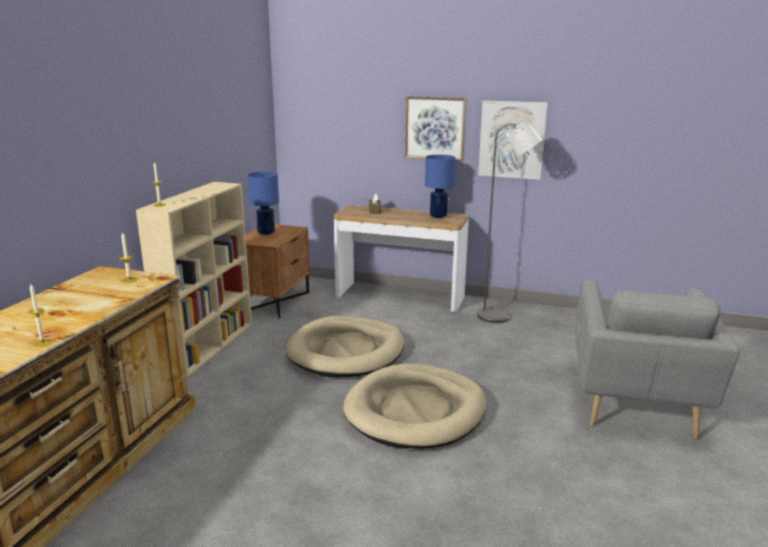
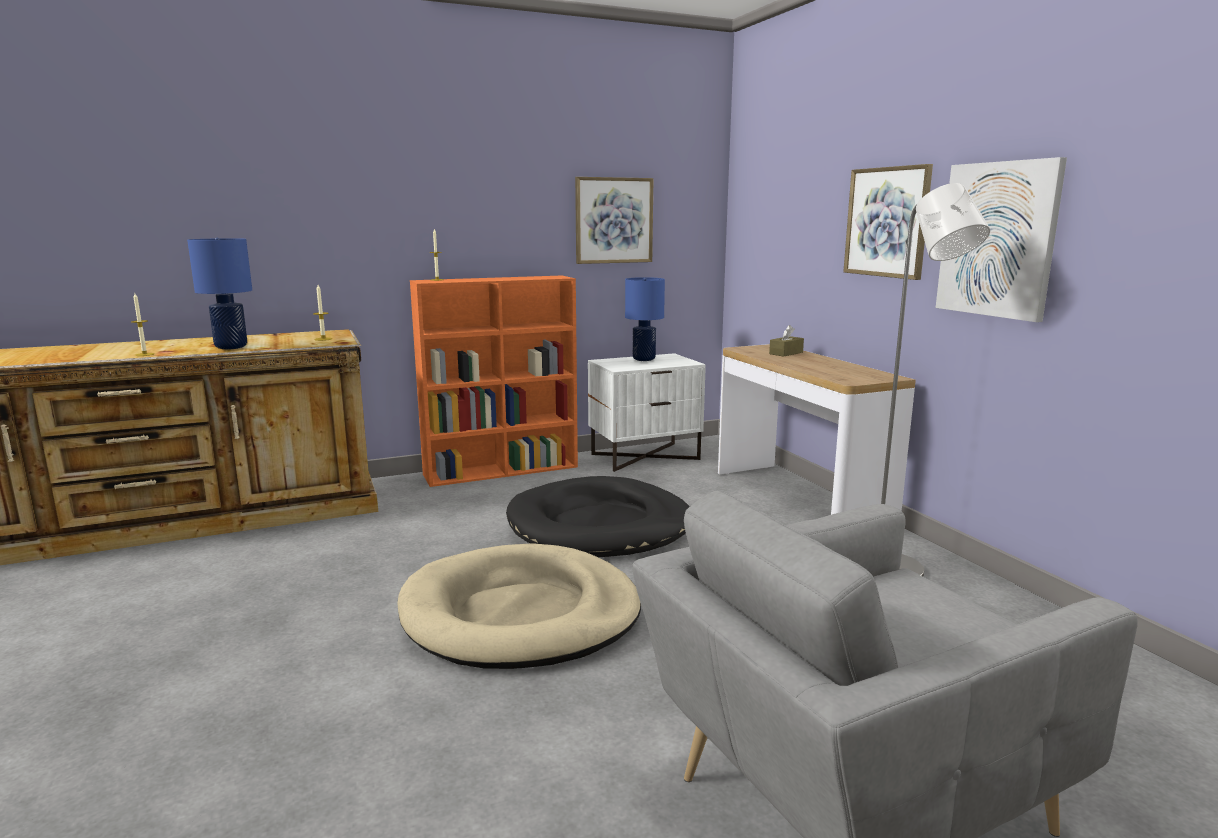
camera: 50 degrees right, 5 degrees down
(208, 345) = (502, 470): beige bookcase -> orange bookcase
(229, 132) = (614, 220): none -> picture
(275, 302) = (645, 456): brown nightstand -> white nightstand
(346, 351) = (600, 525): beige dog bed -> black dog bed
(438, 217) = (853, 372): blue table lamp -> blue table lamp (232, 348)

